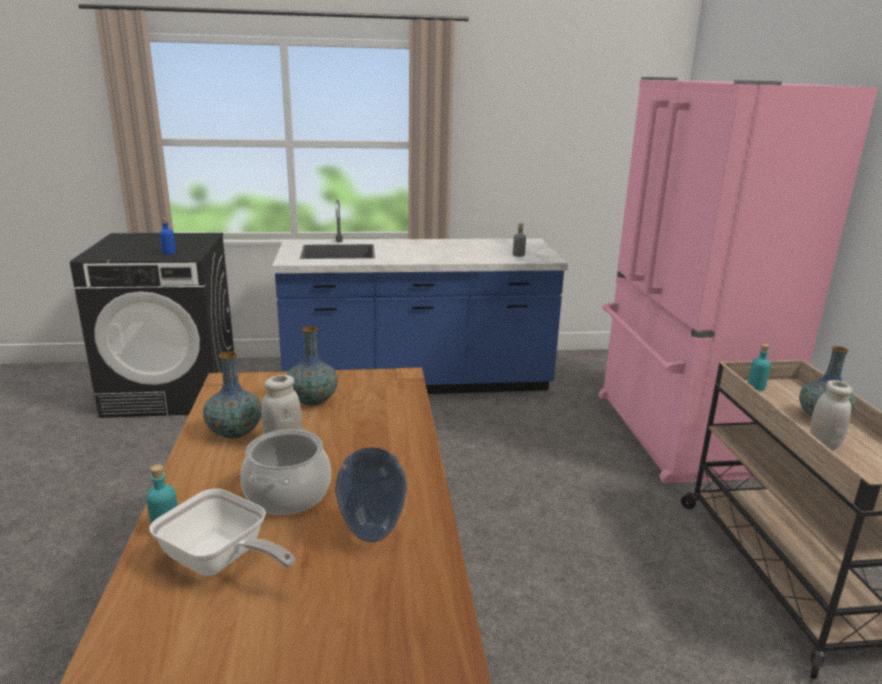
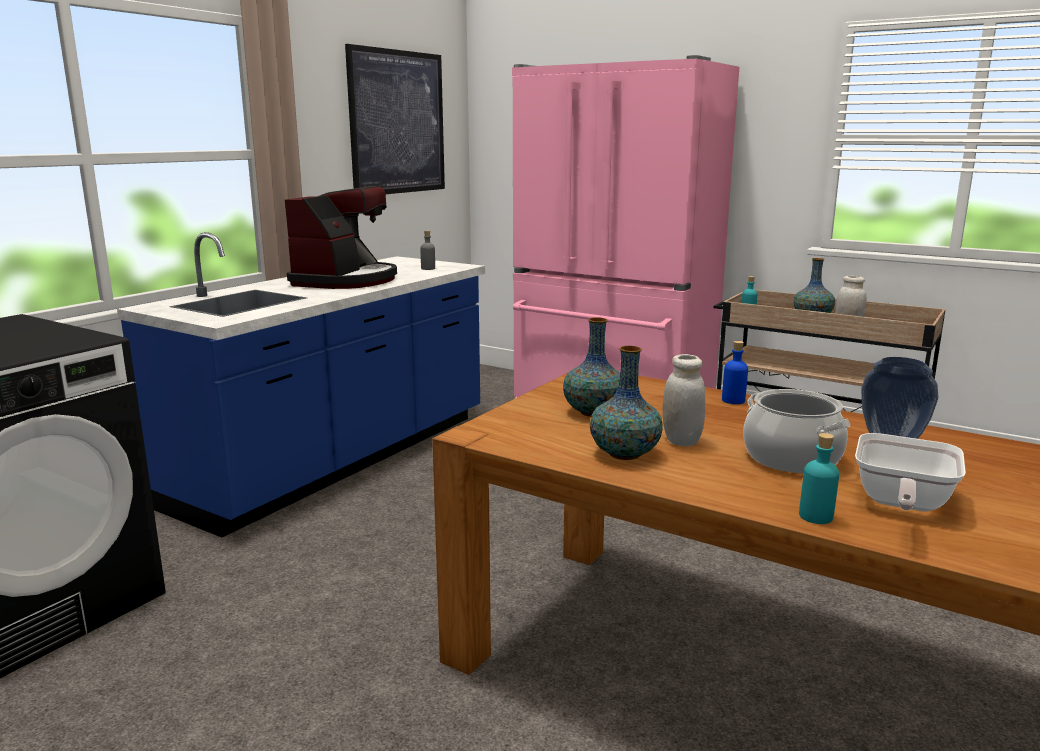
camera: 50 degrees left, 5 degrees down
(169, 252) = (37, 344): blue bottle -> blue bottle (733, 400)
(220, 562) = (900, 504): frying pan -> frying pan turned 135 degrees clockwise
(437, 251) = (346, 280): none -> coffee machine
(581, 122) = (398, 123): none -> picture

